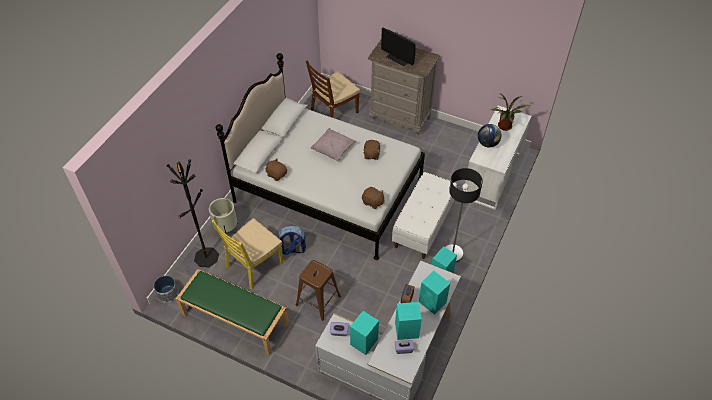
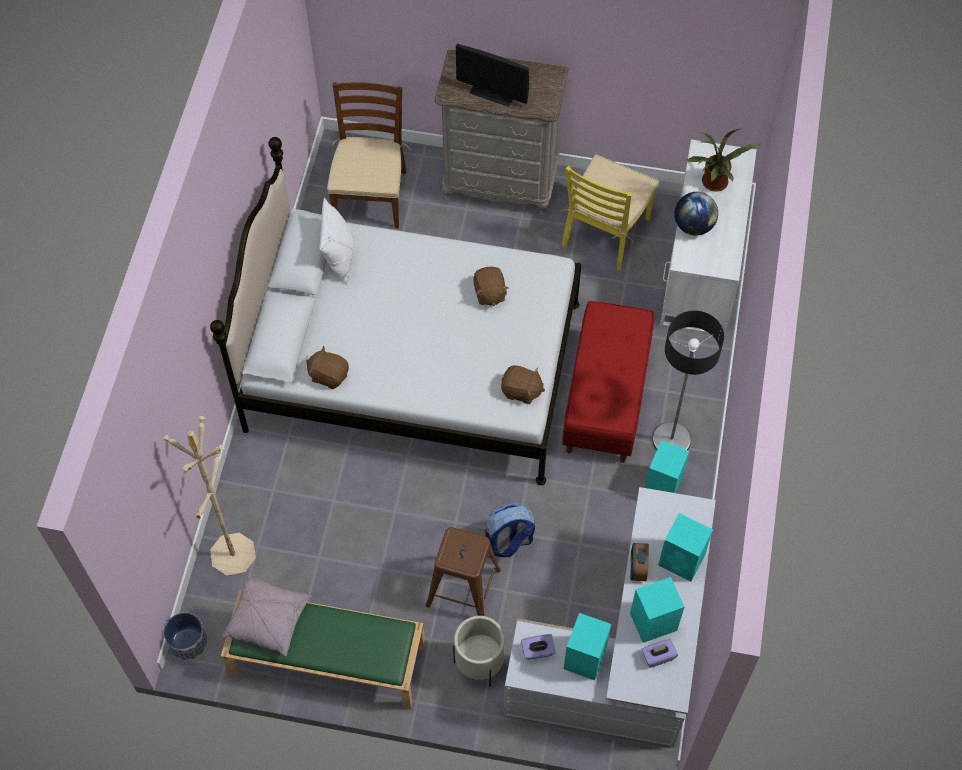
camera: 15 degrees left, 10 degrees up
(206, 257) = (232, 554): black clothes rack -> beige clothes rack
(226, 230) = (250, 491): beige planter -> beige planter (479, 664)
(254, 265) = (325, 548): yellow chair -> yellow chair (605, 232)
(292, 249) = (385, 500): backpack -> backpack (509, 542)
(302, 124) = (340, 258): none -> white pillow
(333, 149) = (416, 297): purple pillow -> purple pillow (269, 620)
(334, 112) = (370, 196): brown chair -> brown chair turned 150 degrees clockwise
(423, 226) = (605, 398): white bench -> red bench

